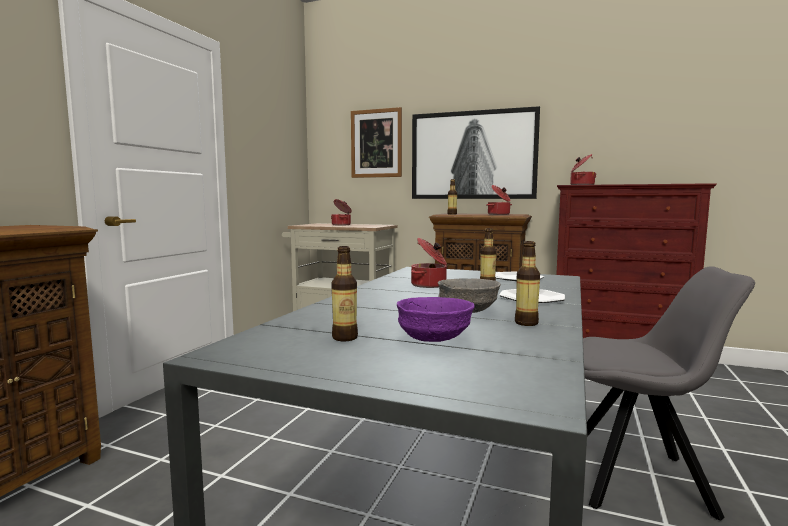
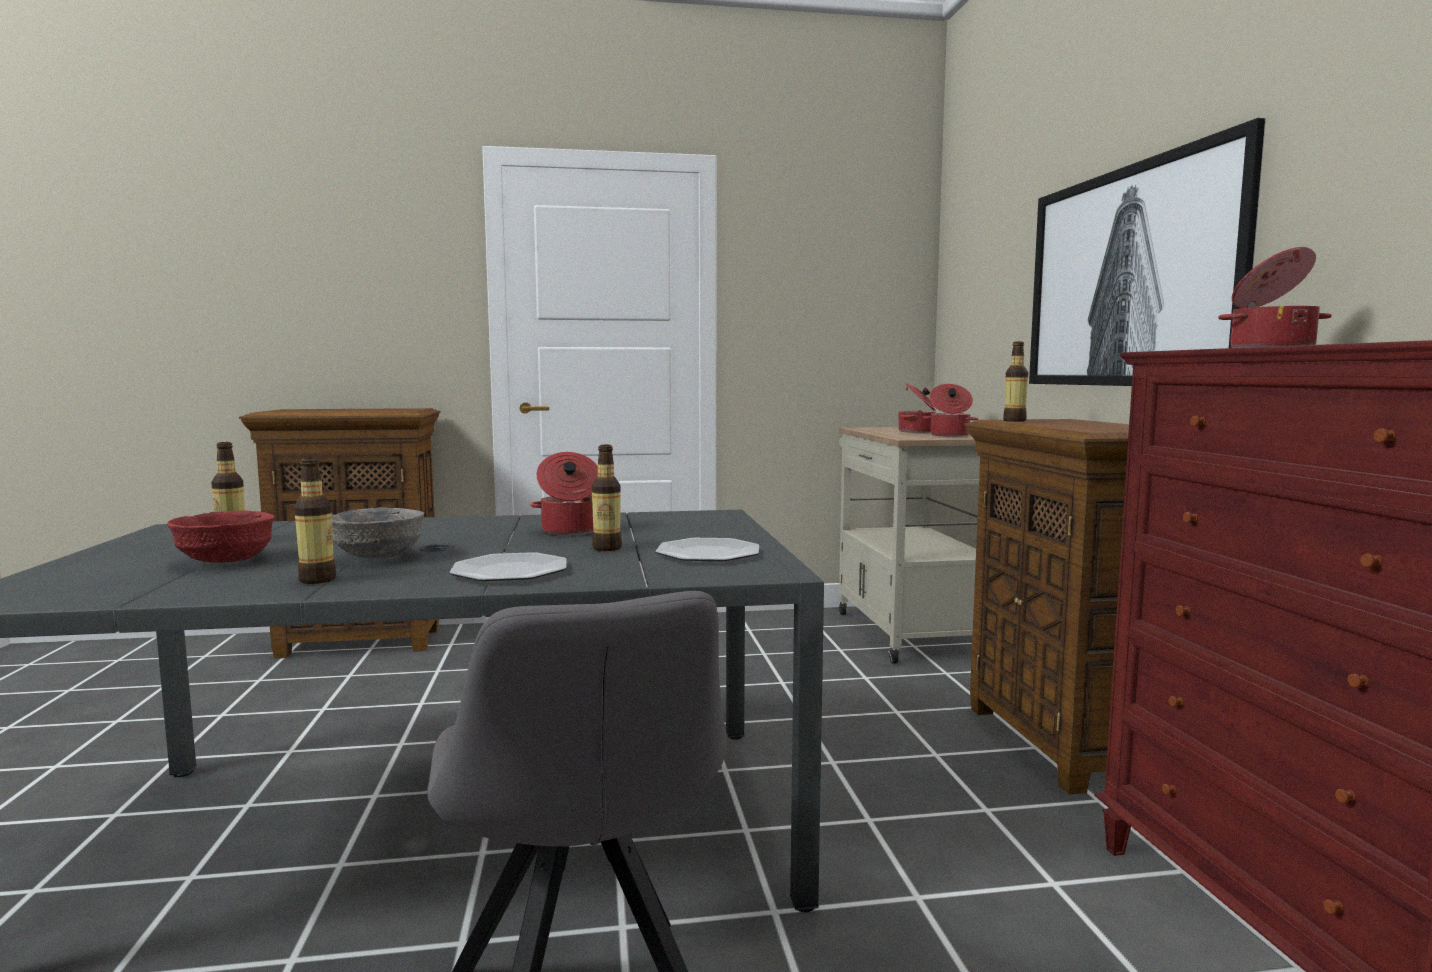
camera: 60 degrees right, 0 degrees up
(376, 143) = (1003, 269): picture -> none
(433, 339) = (224, 561): purple bowl -> red bowl
(499, 214) = (1084, 427): cooking pot -> cooking pot (949, 435)

